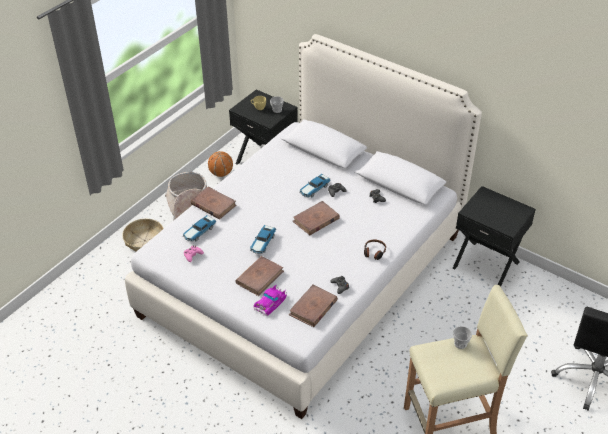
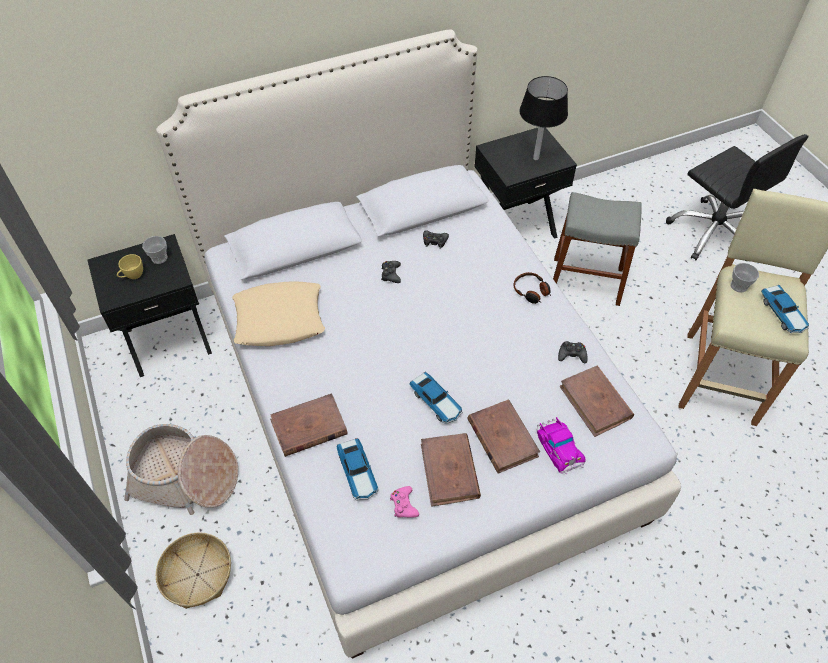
camera: 60 degrees left, 10 degrees up
(221, 173) = (144, 404): basketball -> none
(270, 165) = (279, 319): none -> beige pillow
(314, 189) = (368, 294): toy car -> toy car (782, 314)
(316, 220) = (432, 321): brown book -> brown book (449, 471)
(472, 320) = (586, 281): none -> grey stool
(498, 216) = (536, 158): none -> black table lamp

